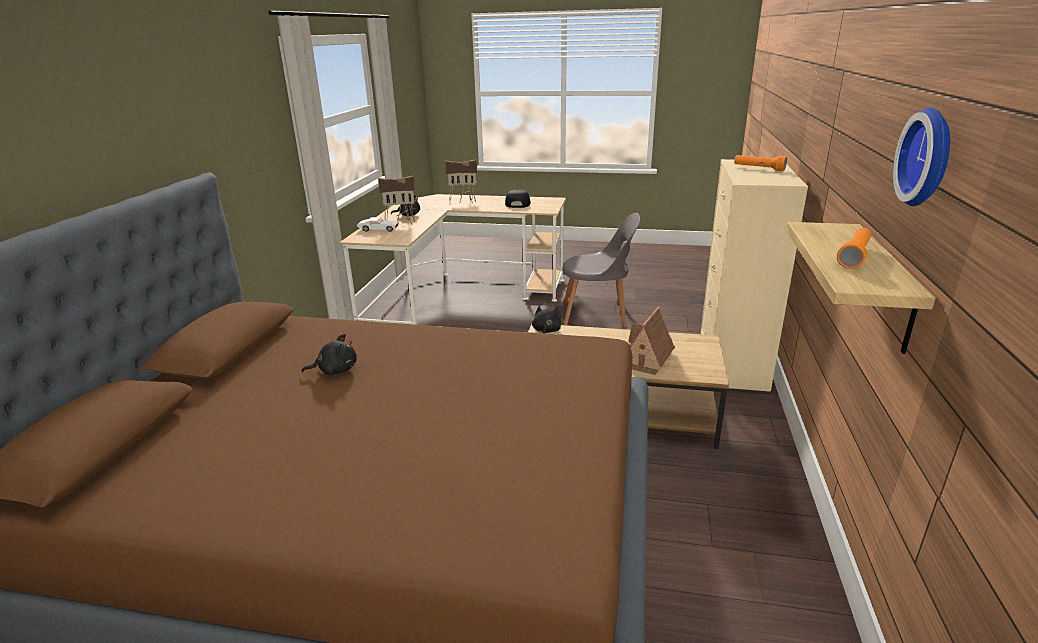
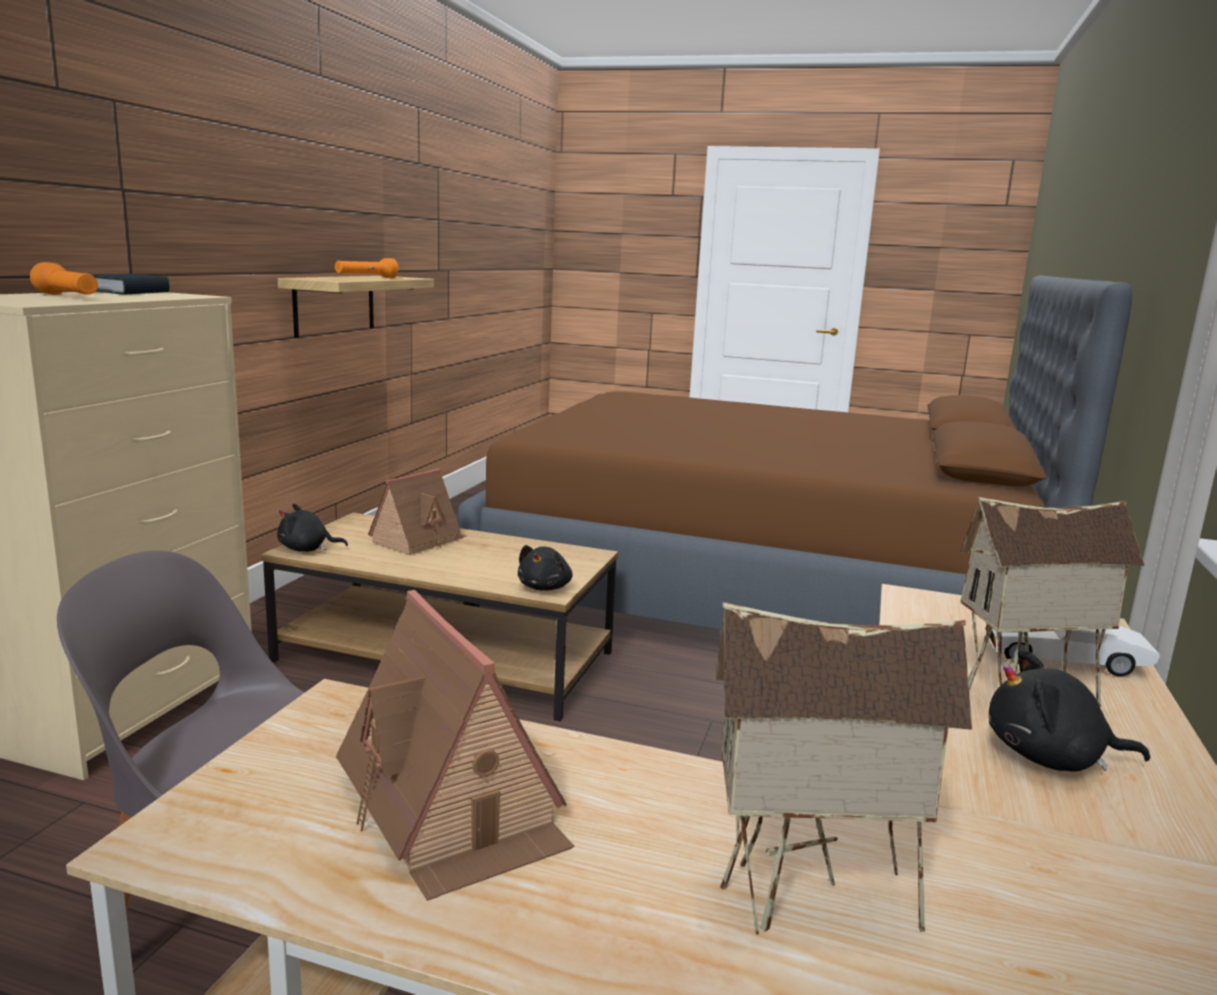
camera: 175 degrees left, 10 degrees down
(335, 370) = (820, 446): black plush toy -> black plush toy (307, 549)
(517, 204) = (453, 807): black cap -> toy house
(780, 180) = (129, 292): none -> book
(930, 158) = (344, 192): wall clock -> none

